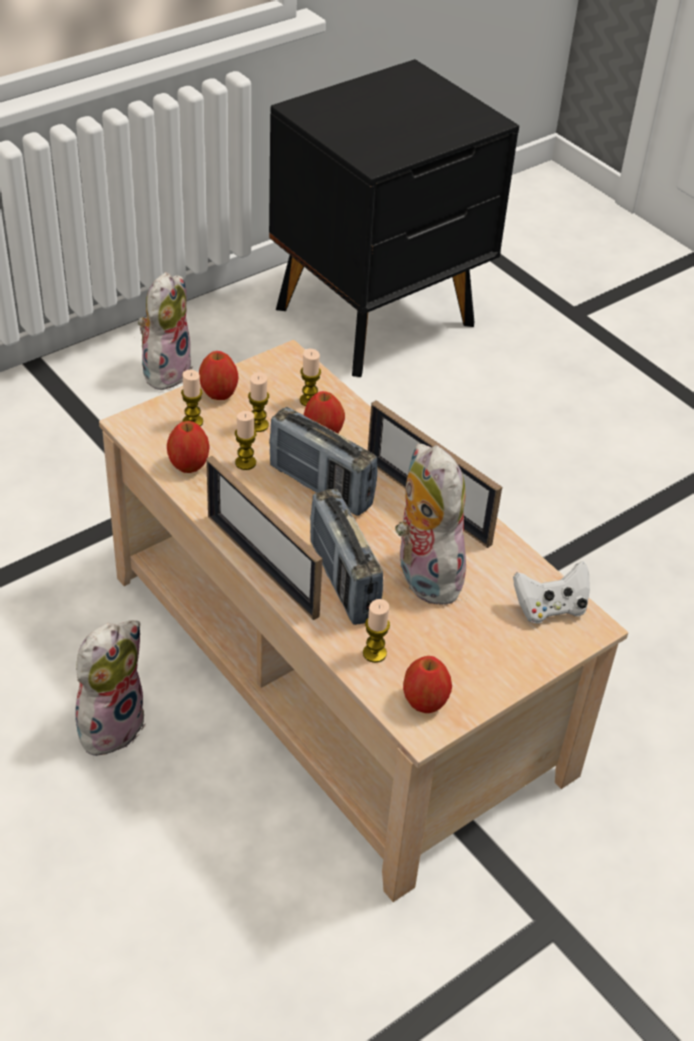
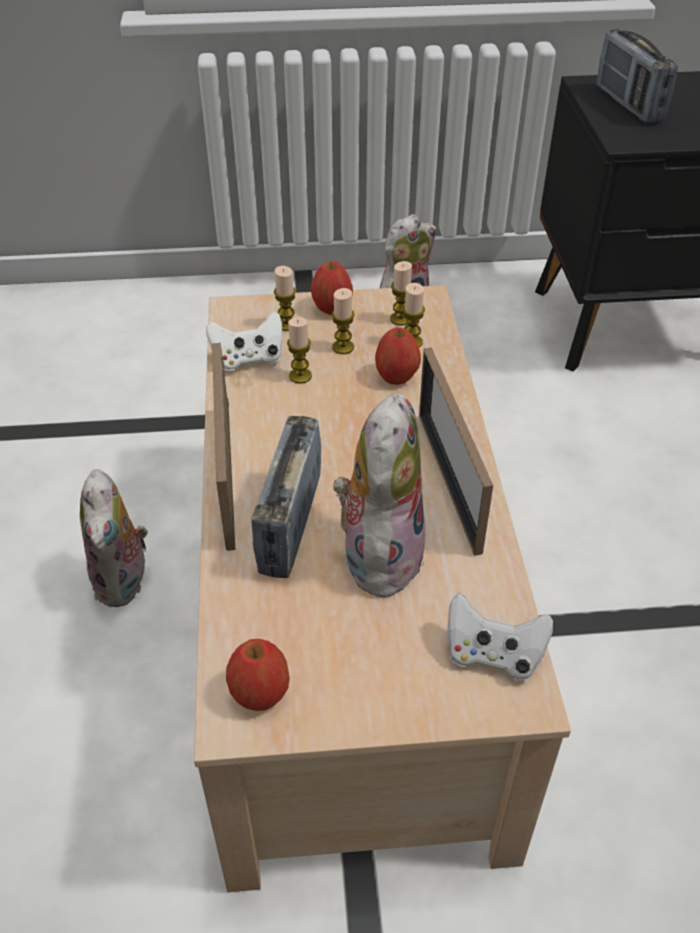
camera: 35 degrees right, 0 degrees up
(110, 723) = (125, 582): plush toy -> plush toy turned 105 degrees clockwise
(189, 464) = (248, 359): apple -> white game controller
(320, 486) = (351, 424): radio -> radio (628, 104)
(374, 653) = (255, 613): candle -> candle (400, 319)

